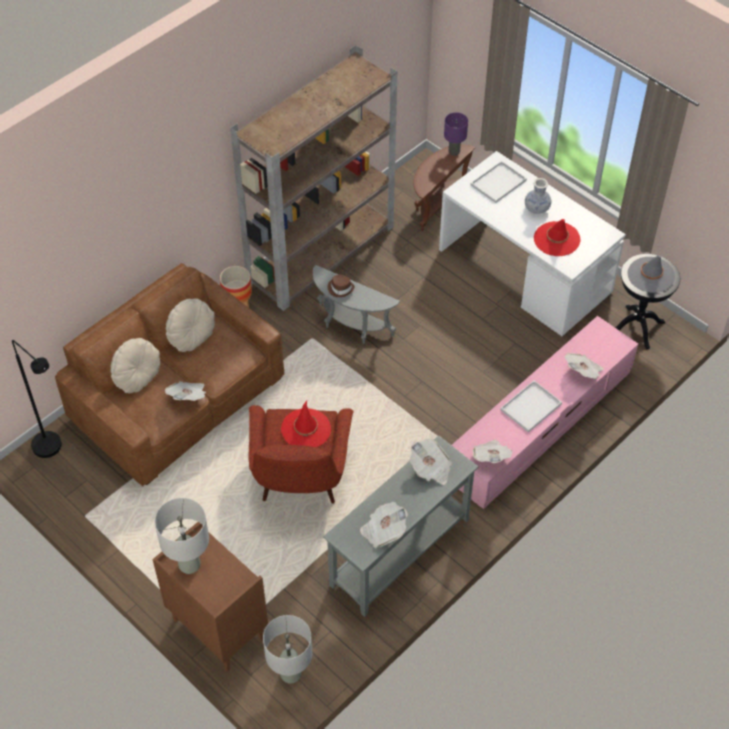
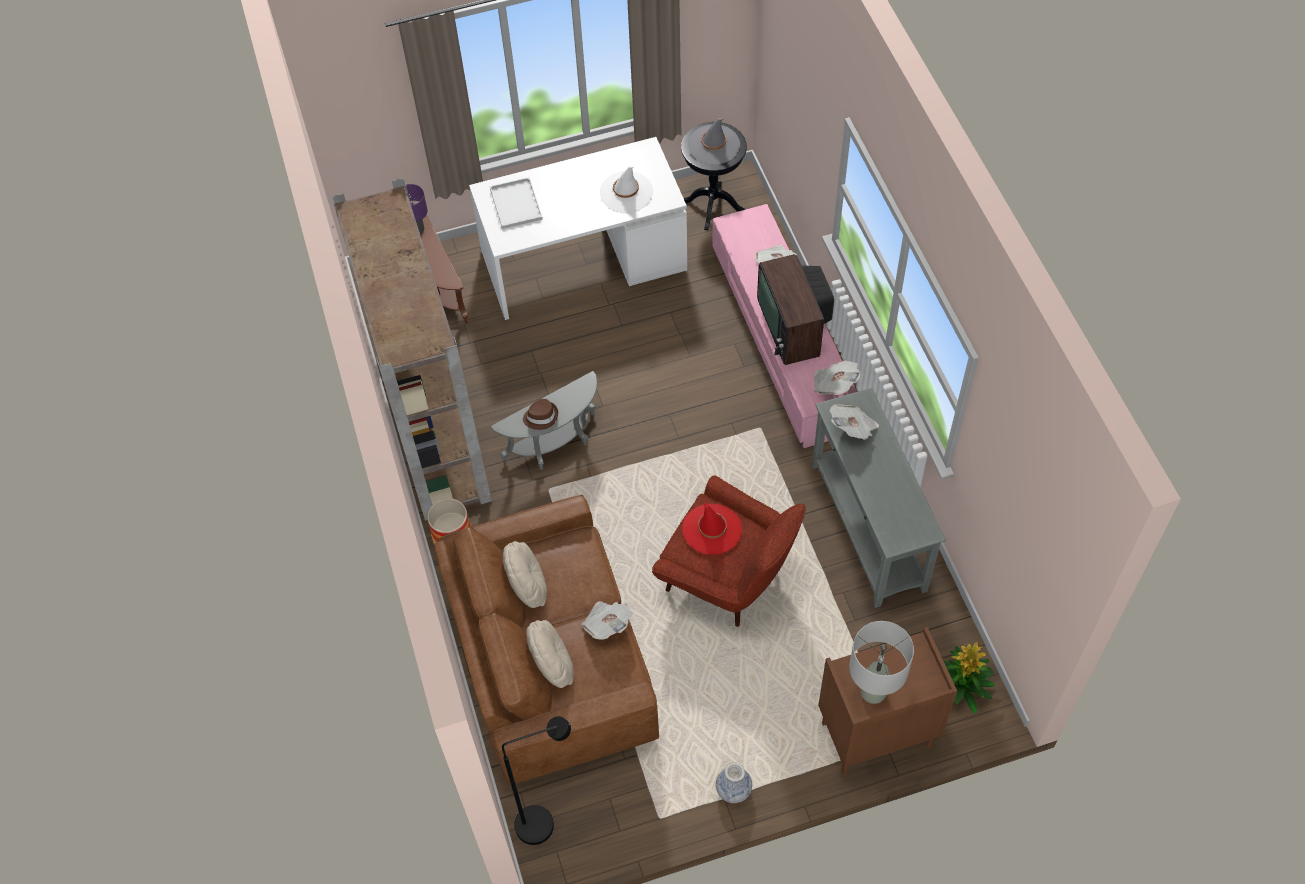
camera: 60 degrees left, 5 degrees up
(291, 674) = (961, 686): grey table lamp -> potted plant
(383, 531) = (907, 501): newspaper -> none
(530, 408) = (793, 325): white tray -> television
(537, 208) = (574, 189): vase -> vase (733, 789)
(556, 239) = (626, 192): red hat -> white hat

